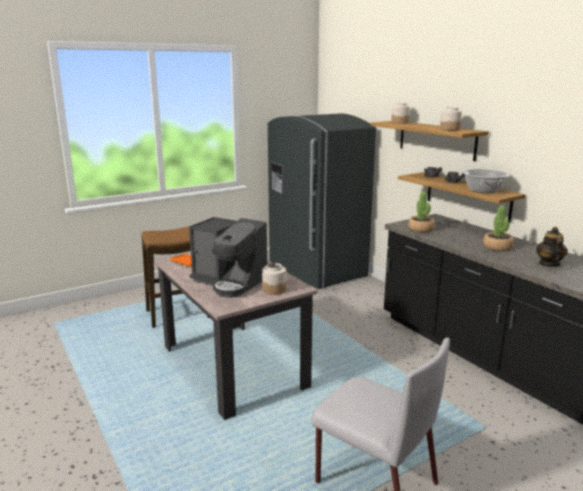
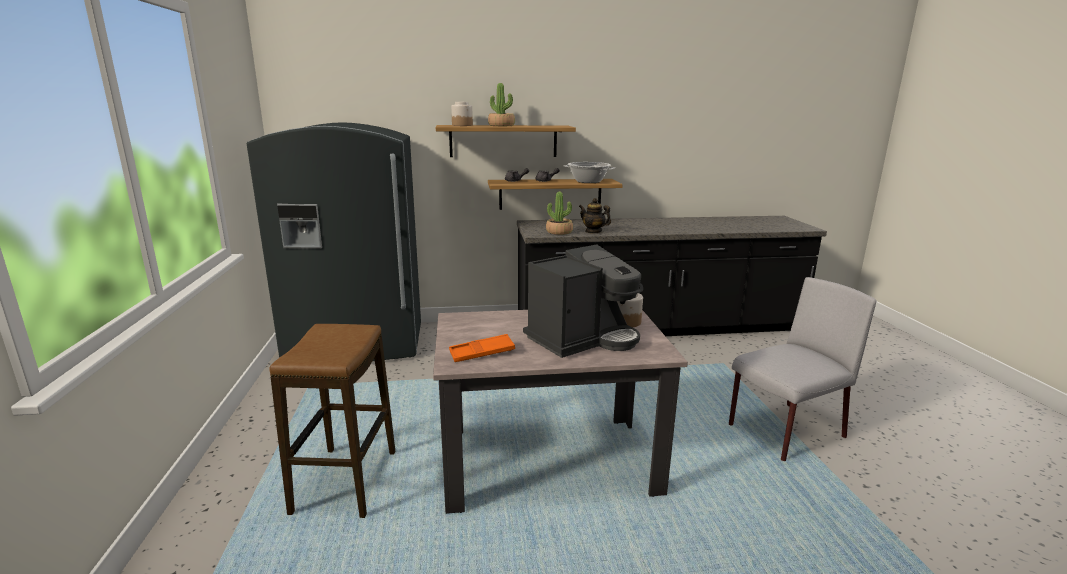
camera: 65 degrees left, 0 degrees up
(449, 129) = (542, 126): jar -> none
(497, 247) = (632, 226): potted plant -> potted plant (501, 125)
(549, 264) = (680, 225): teapot -> teapot (593, 231)

